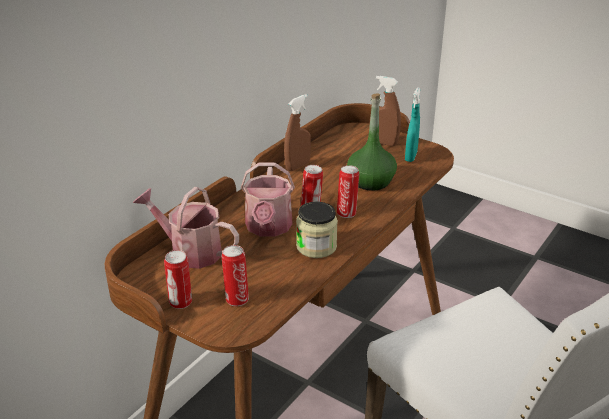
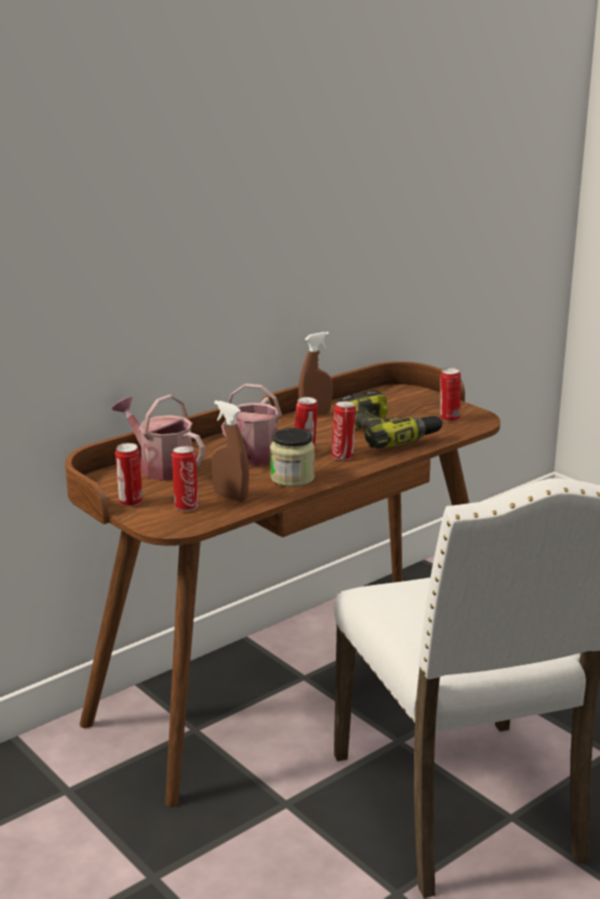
camera: 15 degrees right, 10 degrees down
(370, 181) = (387, 434): green bottle -> power drill
(383, 143) = (426, 404): brown spray bottle -> brown spray bottle (230, 497)
(411, 157) = (449, 419): turquoise spray bottle -> can

